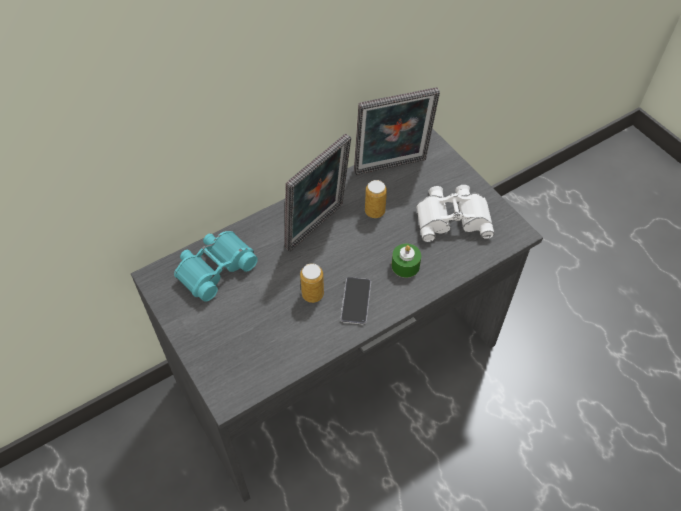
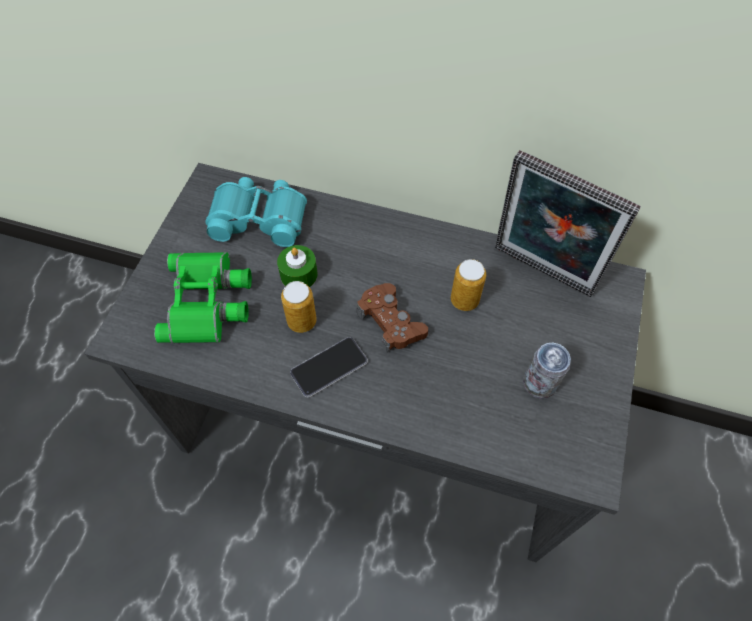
camera: 50 degrees right, 5 degrees up
(250, 333) = (209, 301): none -> green binoculars
(318, 228) = (389, 265): picture frame -> none
(355, 253) = (391, 322): none -> brown game controller
(405, 265) = (421, 382): green candle -> green candle (299, 274)
(452, 217) = (539, 383): white binoculars -> can

